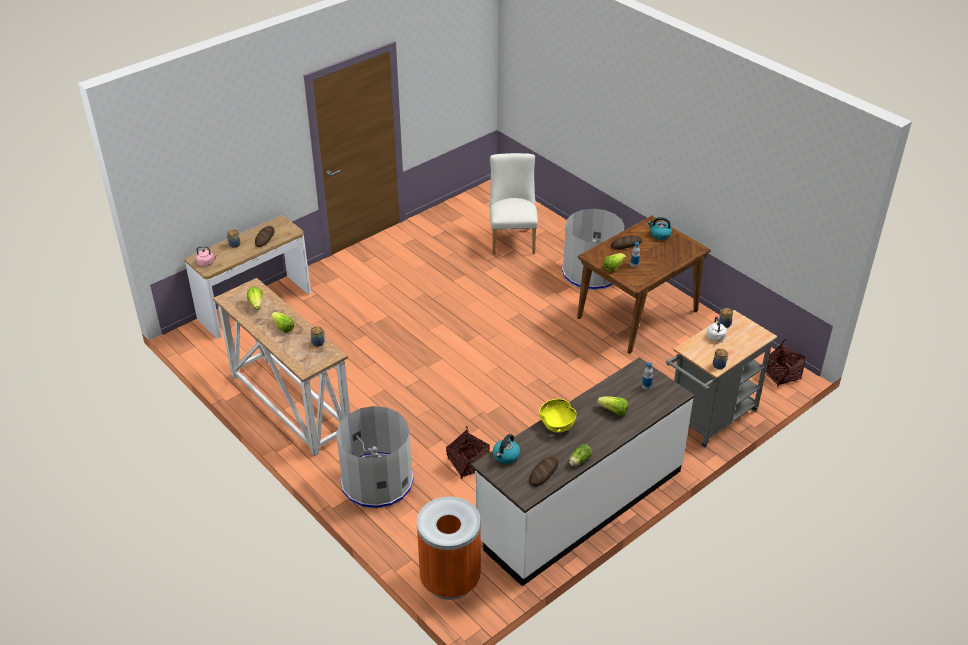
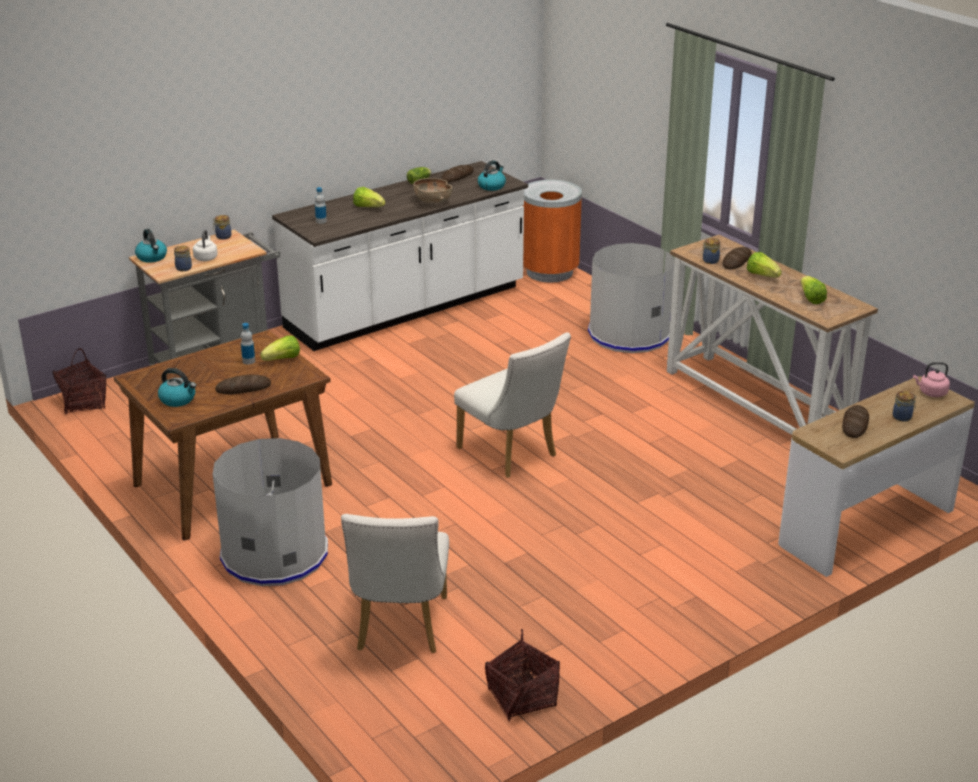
camera: 175 degrees left, 10 degrees down
(297, 343) = (737, 261): none -> bread
(467, 346) = (512, 455): none -> white chair
(468, 464) = (524, 342): basket -> basket (522, 698)
(557, 424) = (432, 201): yellow bowl -> brown bowl
(758, 335) = (152, 257): none -> kettle

